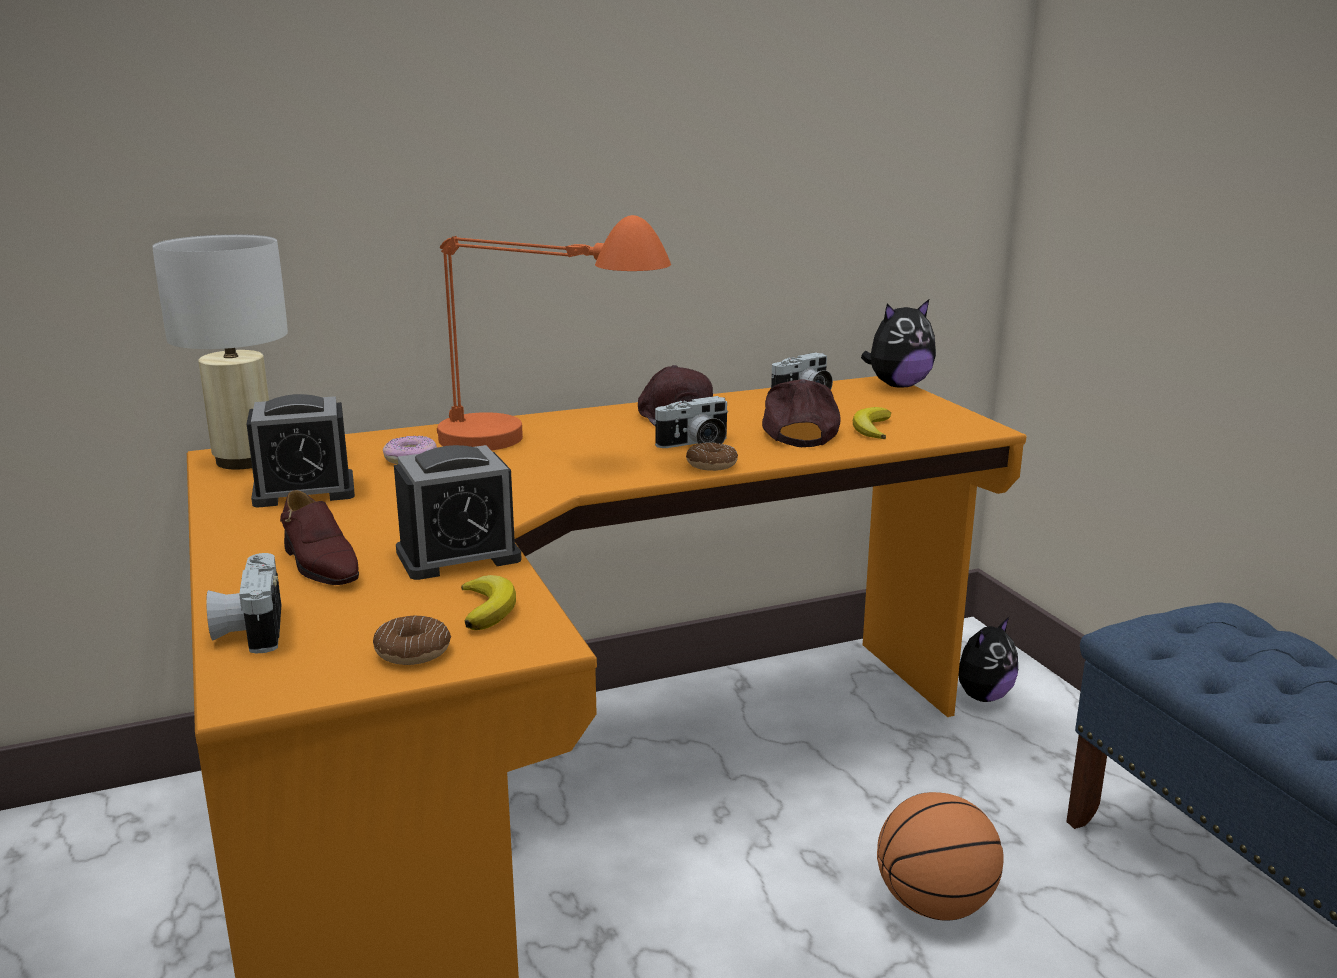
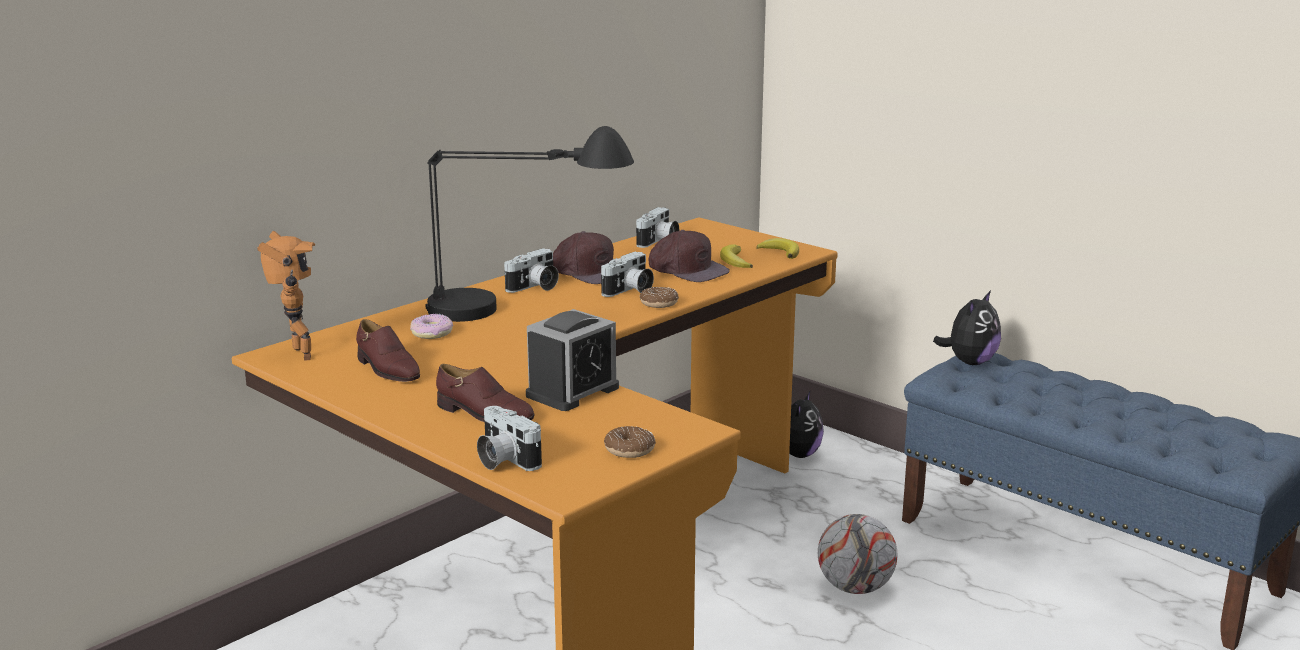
camera: 25 degrees left, 0 degrees up
(244, 460) = (296, 355): white table lamp -> toy robot
(304, 491) = (387, 369): alarm clock -> brown shoe
(488, 608) = (639, 418): banana -> banana (780, 252)
(543, 449) = (523, 311): orange table lamp -> black table lamp
(593, 425) = (534, 287): none -> camera
(798, 430) = (687, 269): brown cap -> brown cap turned 150 degrees clockwise
(898, 385) = (715, 225): plush toy -> plush toy (969, 362)
(934, 905) = (854, 588): basketball -> football

